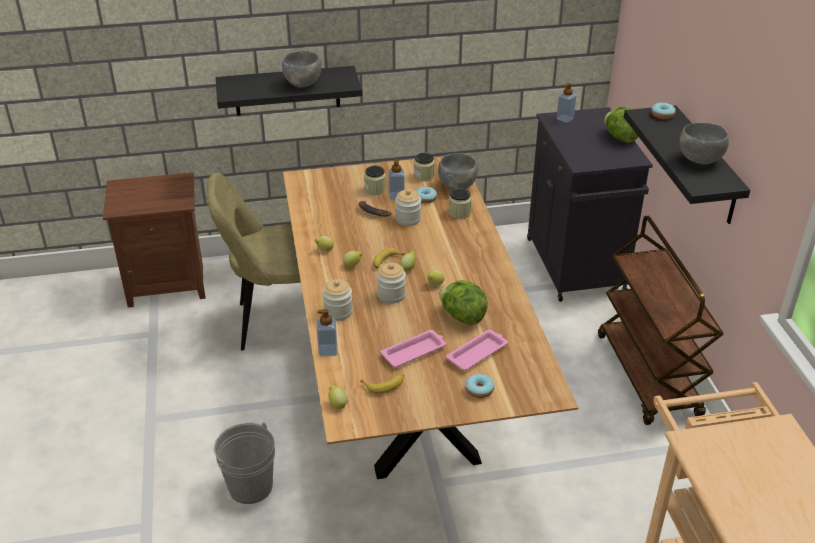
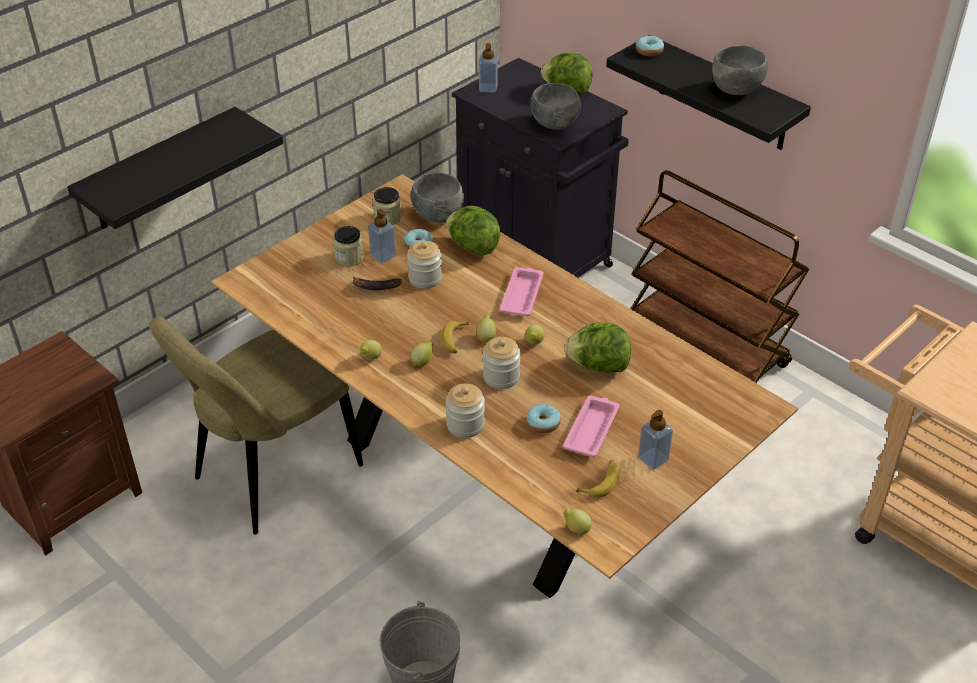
camera: 35 degrees left, 5 degrees up
(303, 84) = (199, 154): grey bowl -> grey bowl (554, 124)
(328, 350) = (502, 475): soap dispenser -> soap dispenser (653, 459)
(459, 213) = (473, 247): jar -> lettuce
(478, 353) = (654, 398): pink tray -> pink tray (522, 295)
(479, 390) = (695, 438): donut -> donut (543, 423)

